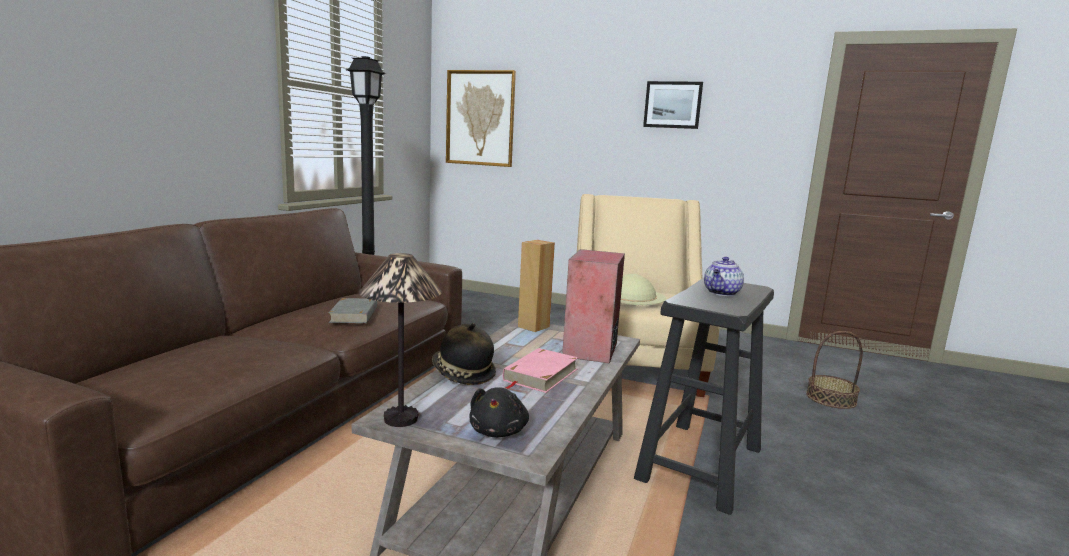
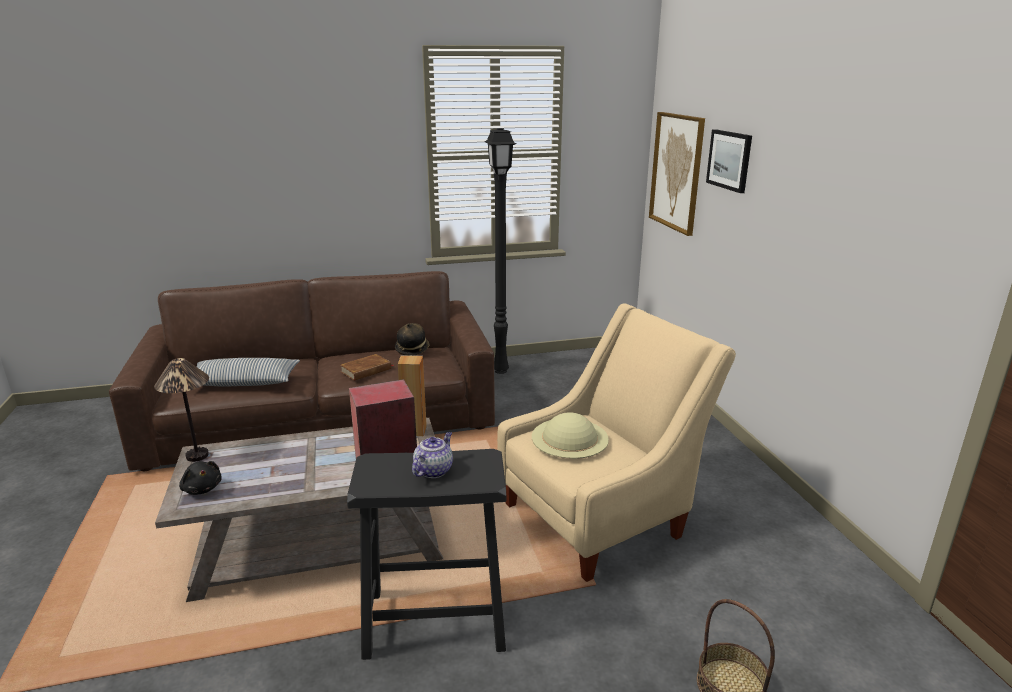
camera: 55 degrees right, 10 degrees up
(223, 363) = (244, 382): none -> pillow
(354, 314) = (366, 370): grey book -> brown book
(462, 374) = (281, 445): hat -> hat (412, 349)
(499, 431) = (202, 488): black plush toy -> black plush toy turned 105 degrees counterclockwise
(540, 375) = (308, 469): pink book -> none
(672, 105) = (833, 189): picture -> picture (729, 160)
(722, 293) = (433, 470): teapot -> teapot turned 120 degrees clockwise

